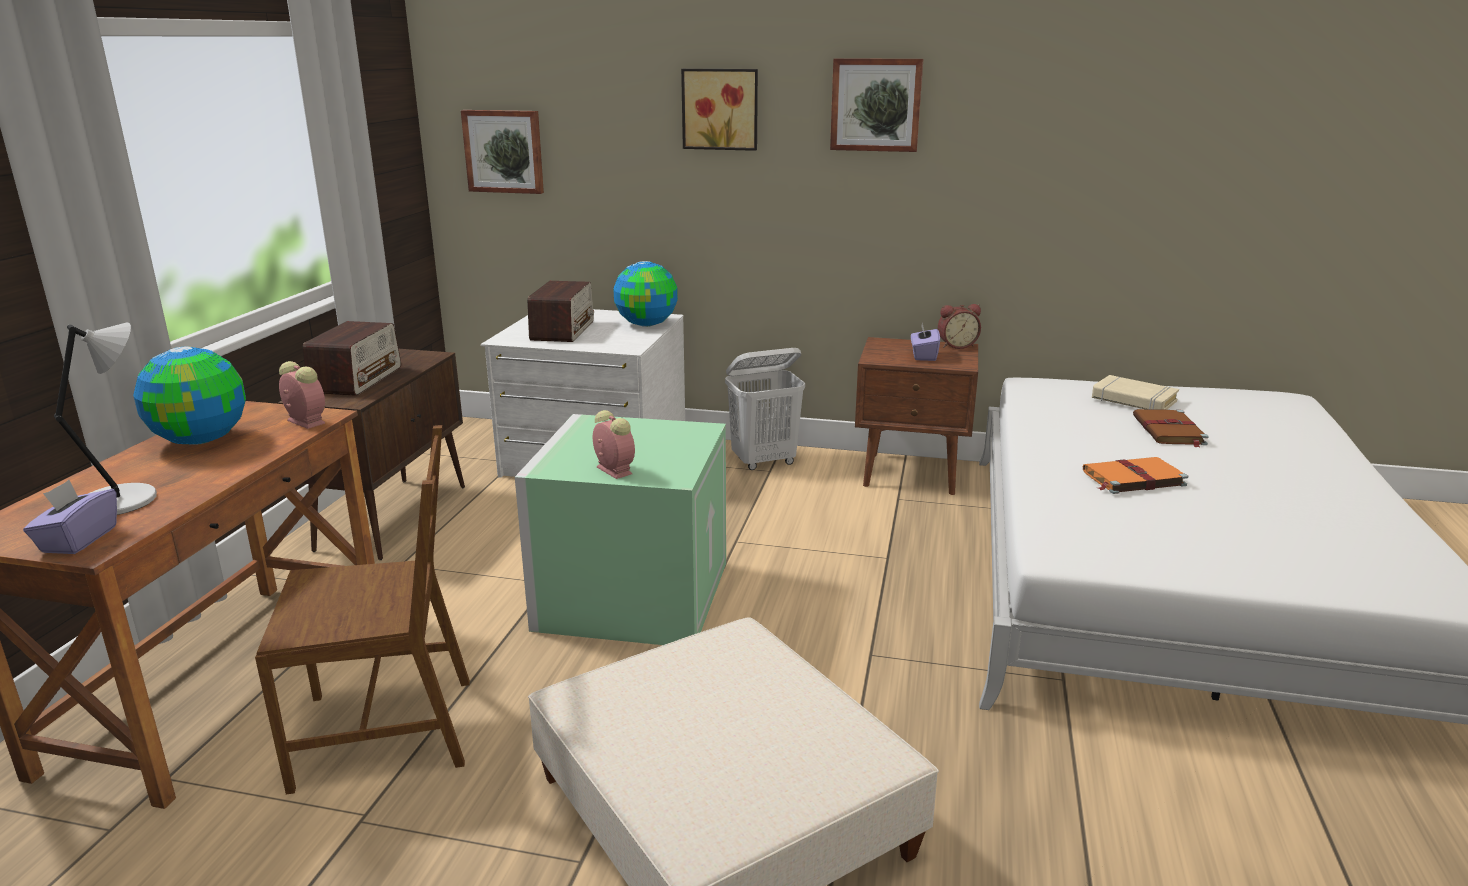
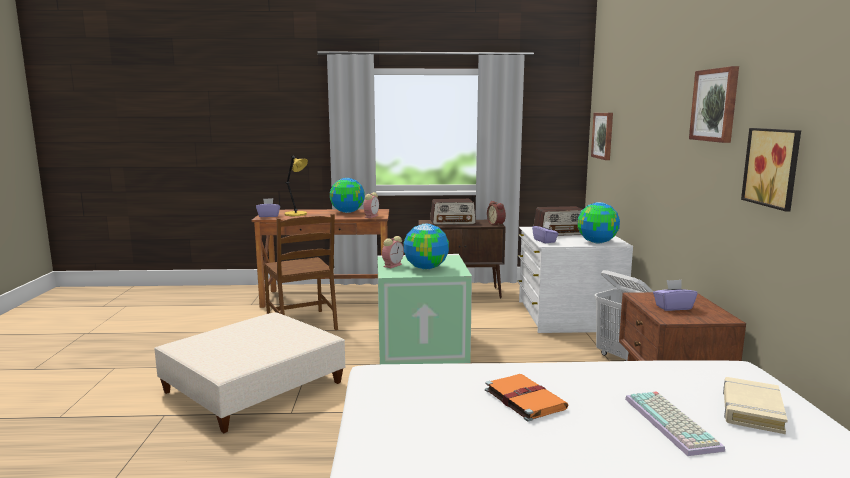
camera: 75 degrees right, 10 degrees down
(123, 500) = (296, 214): grey table lamp -> yellow table lamp
(608, 346) = (545, 241): none -> purple tissue box
(654, 447) = (425, 268): none -> globe
(720, 109) = (660, 110): picture -> picture (774, 167)
(956, 345) = (723, 316): alarm clock -> alarm clock (497, 224)
(1169, 431) = (673, 423): brown book -> keyboard

